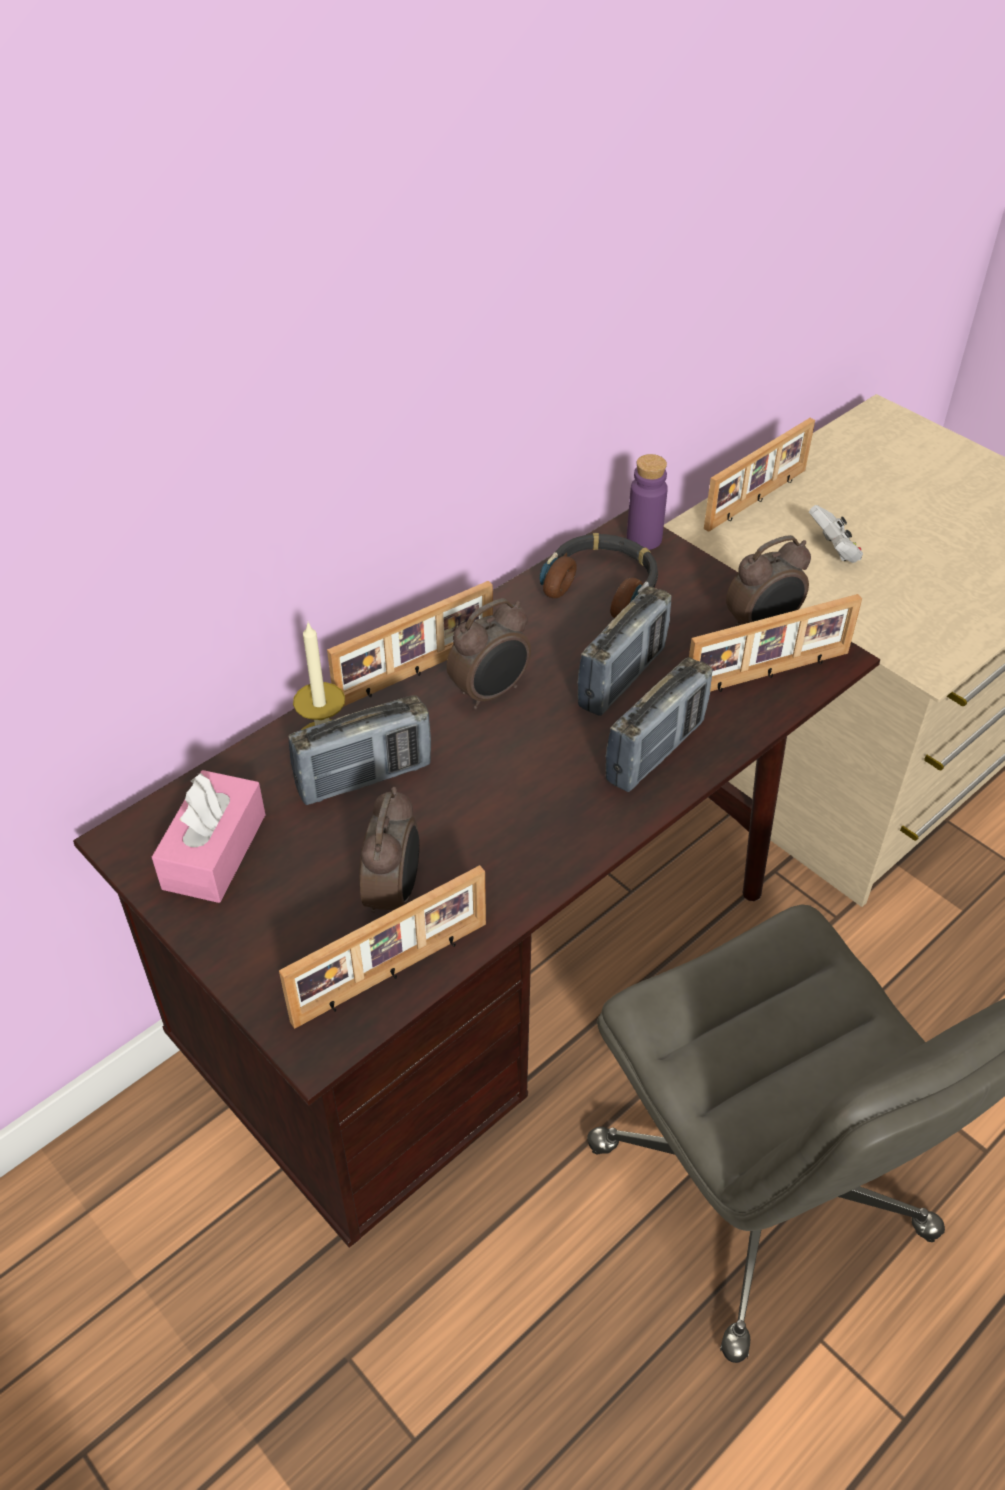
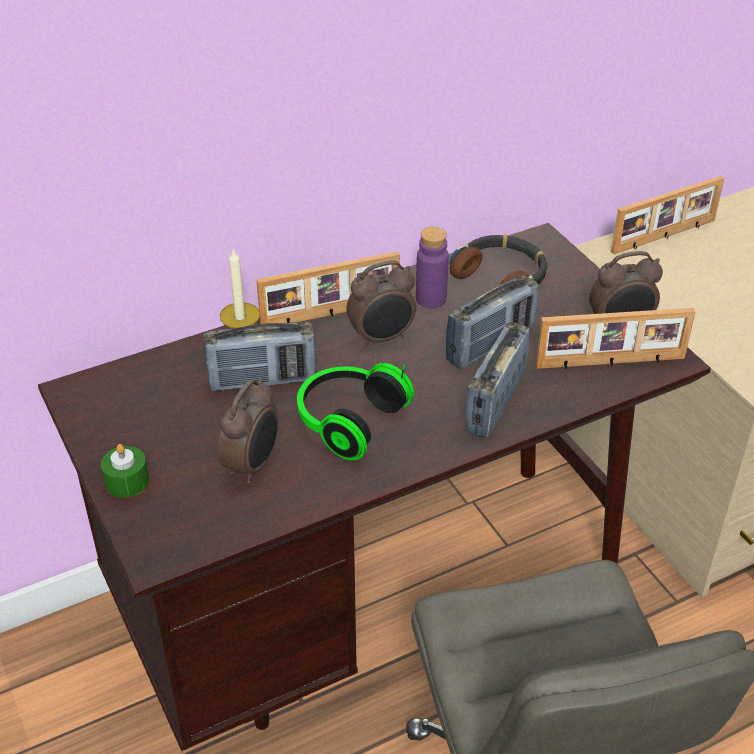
camera: 15 degrees right, 5 degrees down
(214, 851) = (133, 410): pink tissue box -> none
(242, 950) = (127, 481): none -> green candle
(392, 974) = (229, 520): picture frame -> none
(488, 810) = (347, 421): none -> headphones
(644, 539) = (548, 247): purple bottle -> purple bottle (431, 299)
(655, 751) = (495, 403): radio -> radio turned 150 degrees clockwise
(834, 551) = (715, 285): white game controller -> none

